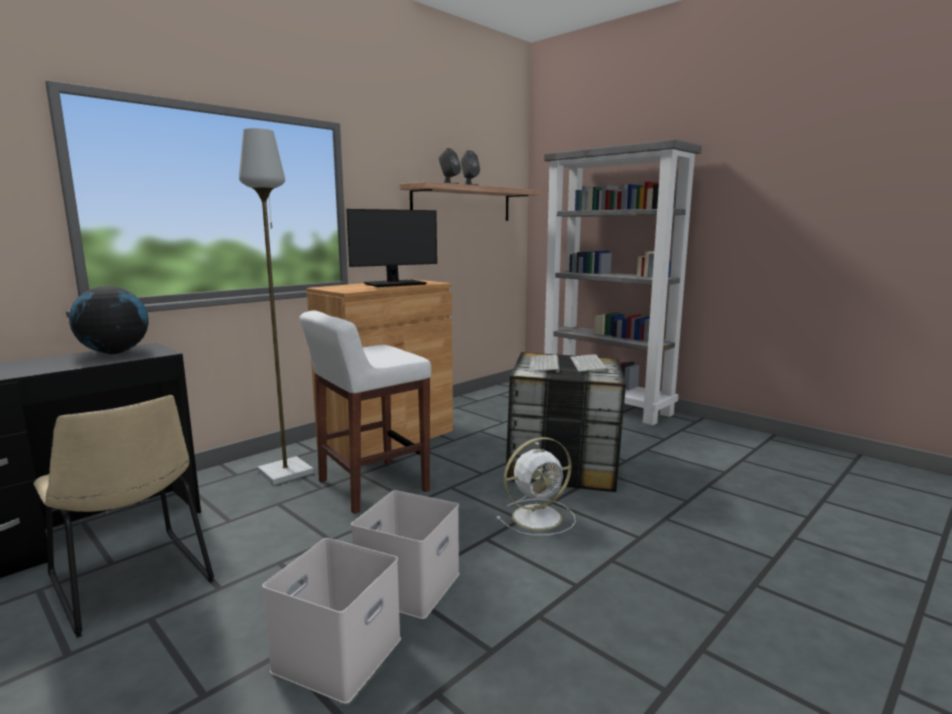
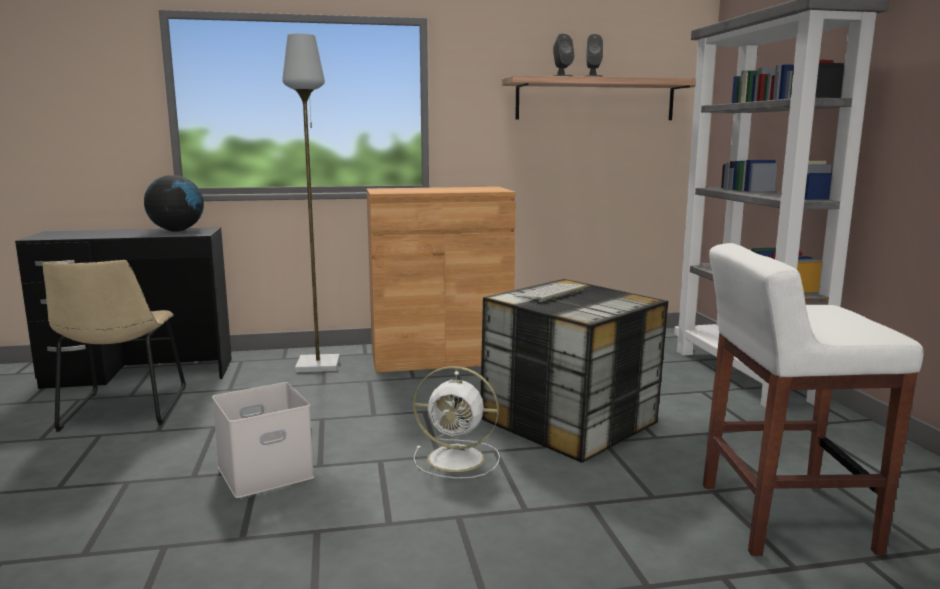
camera: 35 degrees right, 0 degrees up
(337, 652) = (154, 495): white storage box -> none
(371, 486) = (361, 392): white stool -> white stool (782, 517)
(394, 284) = (454, 189): monitor -> none
(589, 364) = (605, 300): keyboard -> none

